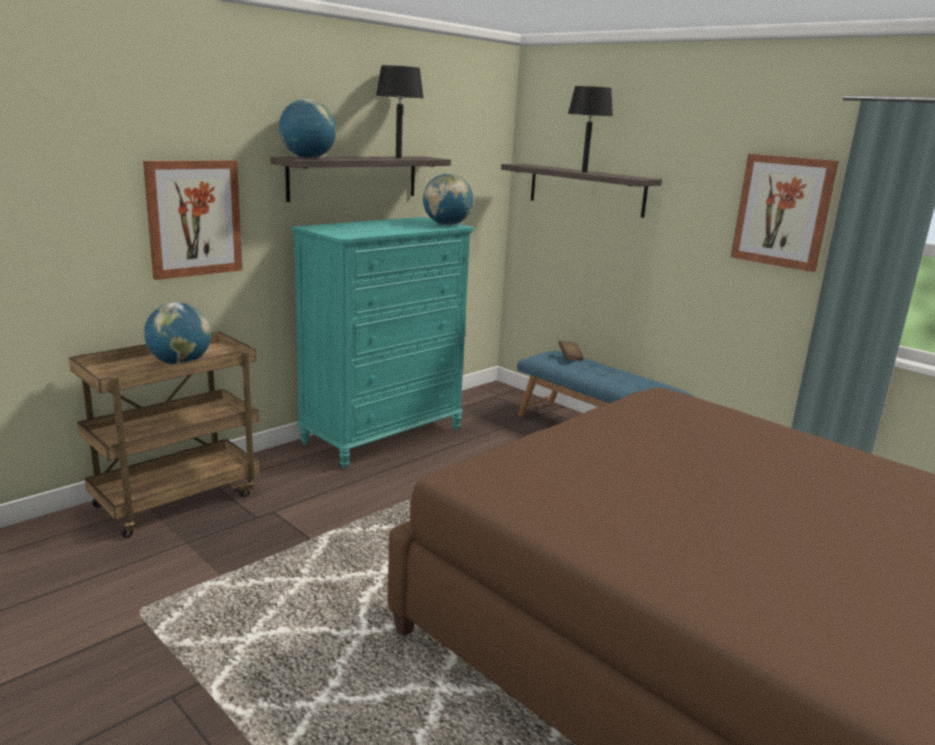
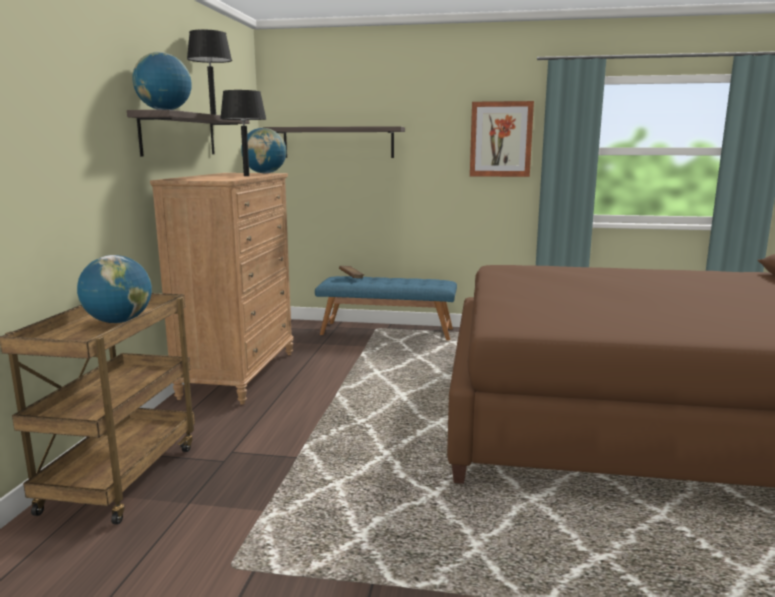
camera: 35 degrees left, 5 degrees down
(194, 218) = (78, 171): picture -> none
(383, 435) = (239, 374): turquoise dresser -> brown dresser
(584, 172) = (343, 126): black table lamp -> black table lamp (246, 176)

